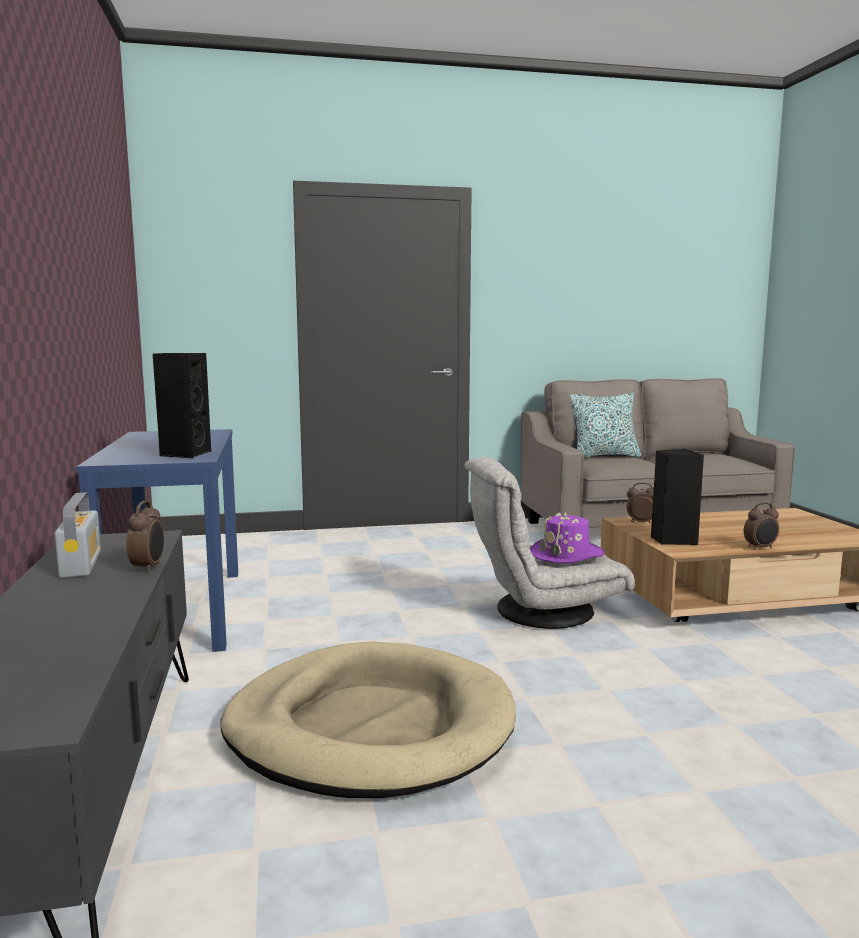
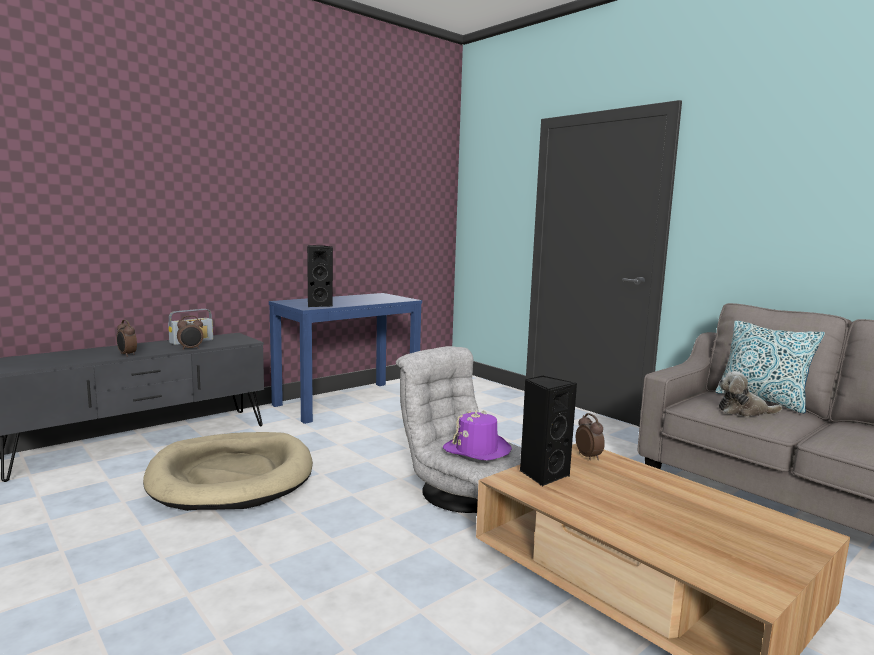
camera: 60 degrees right, 0 degrees up
(625, 464) = (743, 411): none -> plush toy
(760, 548) = (577, 518): alarm clock -> alarm clock (127, 355)

